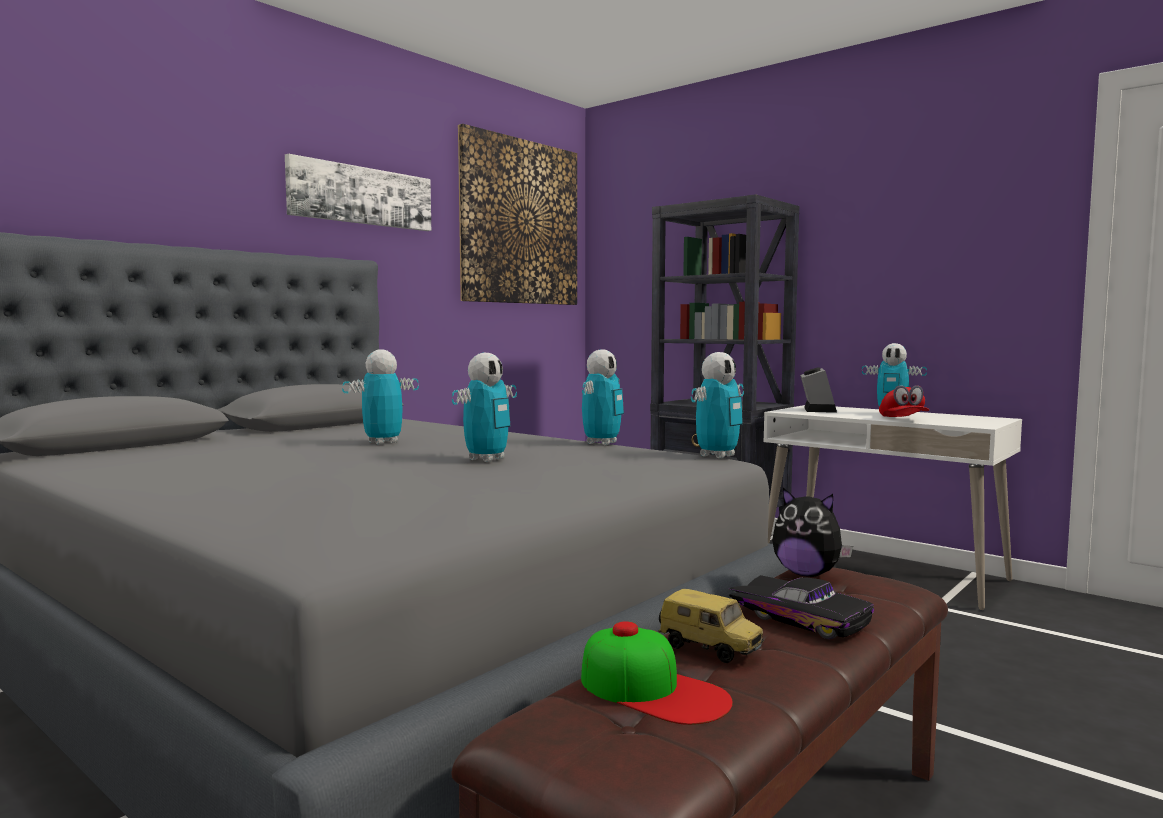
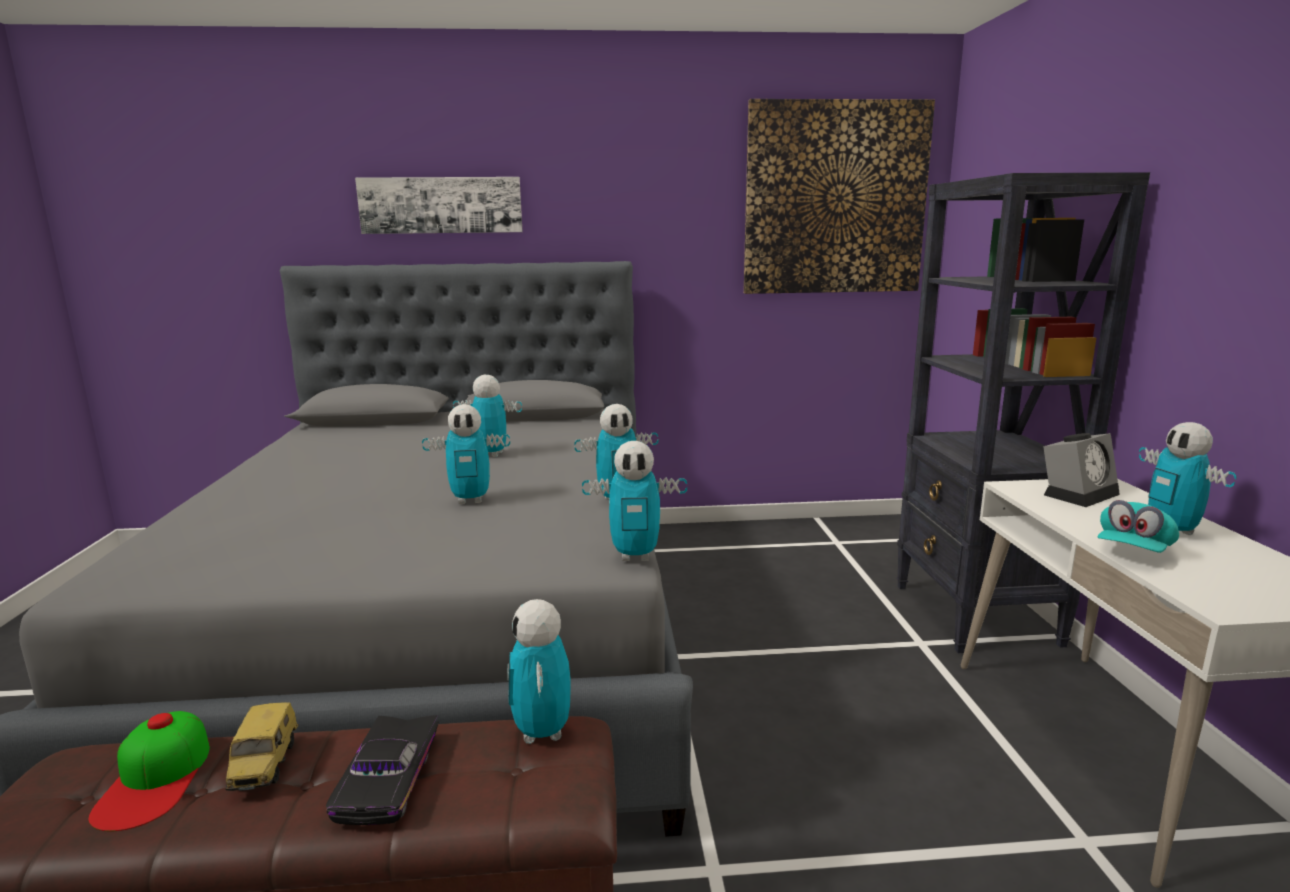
camera: 45 degrees right, 10 degrees up
(361, 196) = (625, 197): picture -> picture (441, 205)
(807, 574) = (542, 732): plush toy -> toy robot
(903, 419) = (1133, 552): red cap -> turquoise cap

